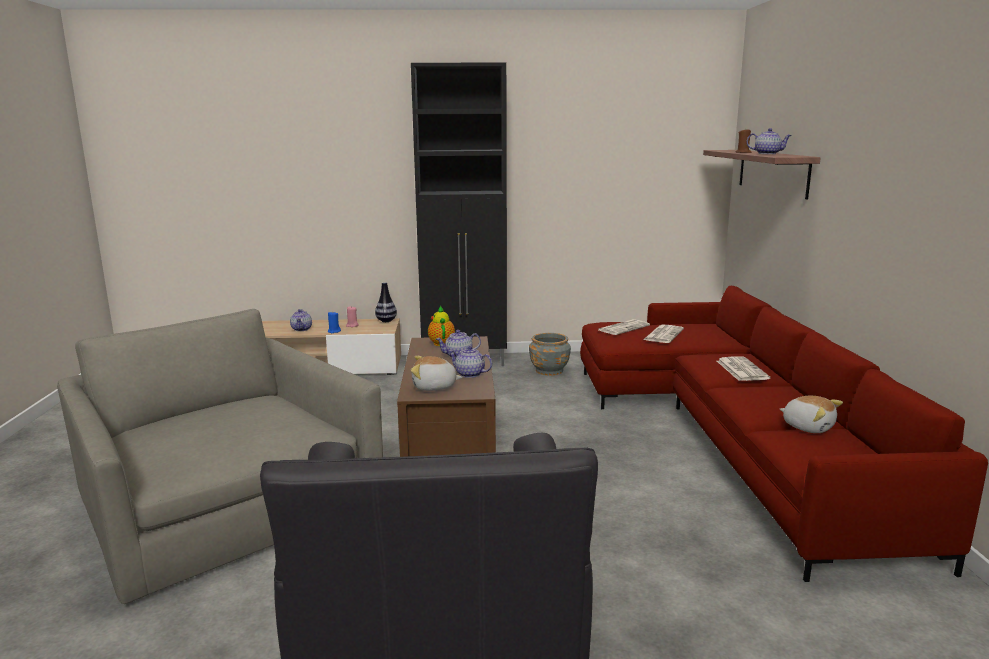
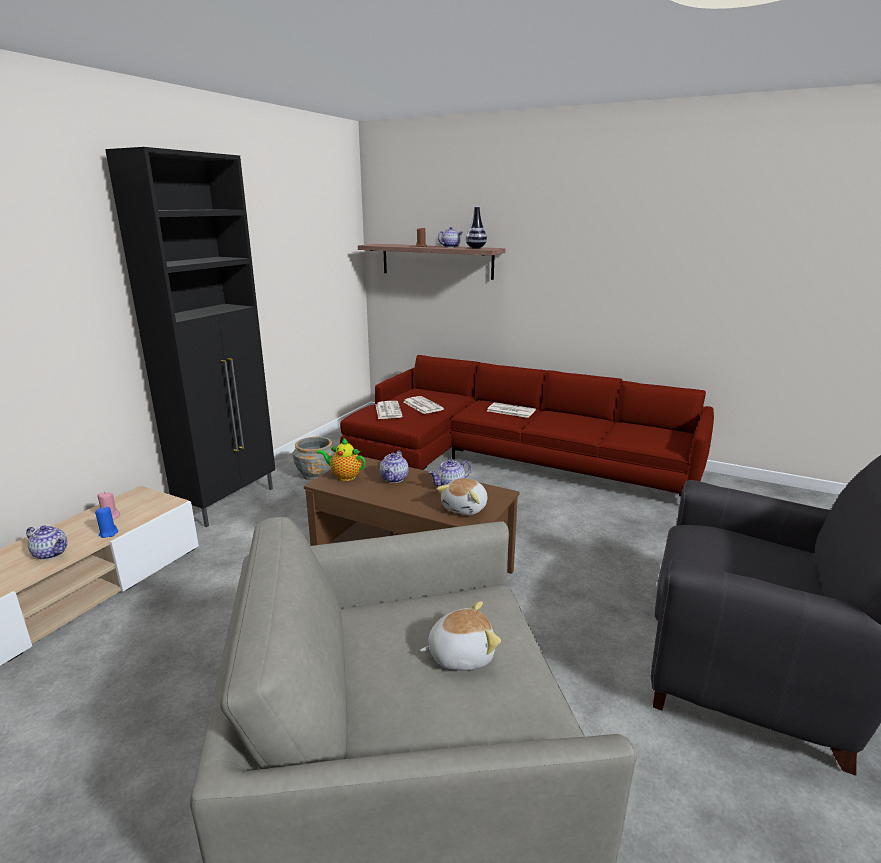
camera: 60 degrees left, 5 degrees up
(386, 321) = (136, 494): vase -> vase (476, 248)
(808, 427) = (612, 427): plush toy -> plush toy (460, 654)

